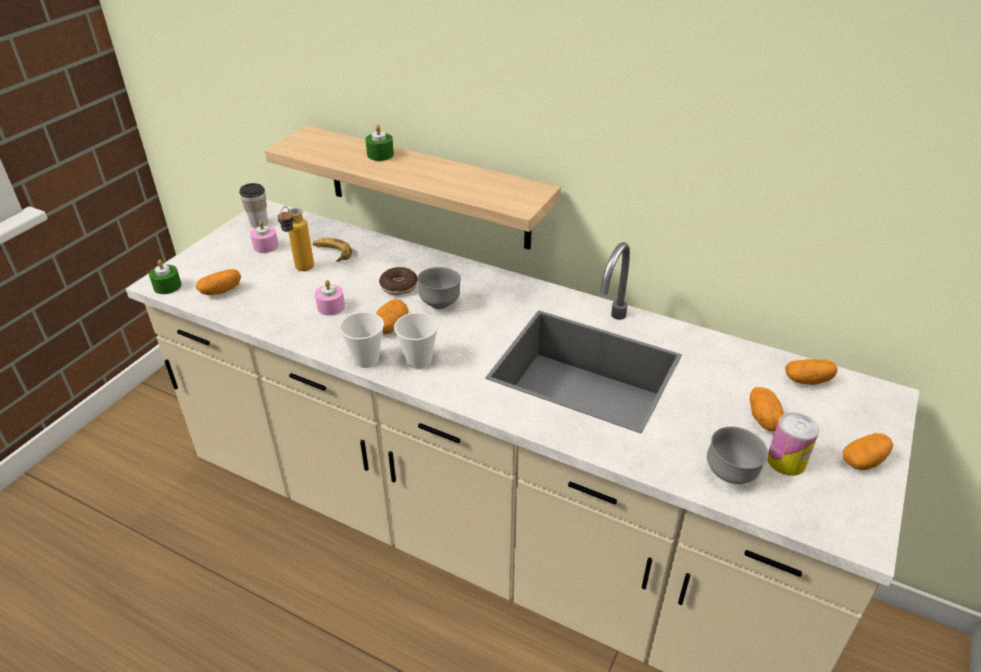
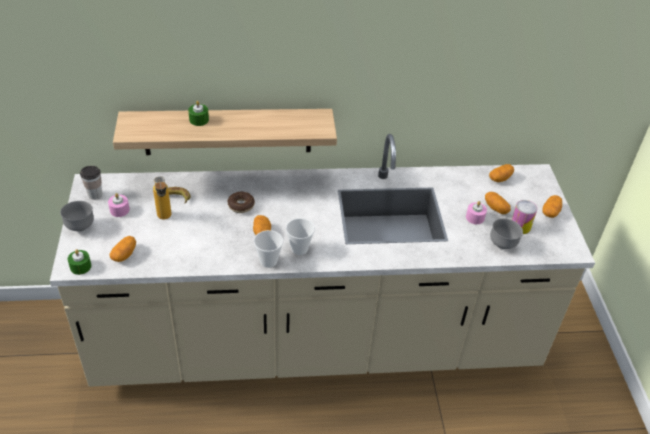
camera: 35 degrees left, 5 degrees up
(331, 307) = (212, 236): pink candle -> pink candle (475, 217)
(440, 304) = (278, 207): grey bowl -> grey bowl (80, 227)

